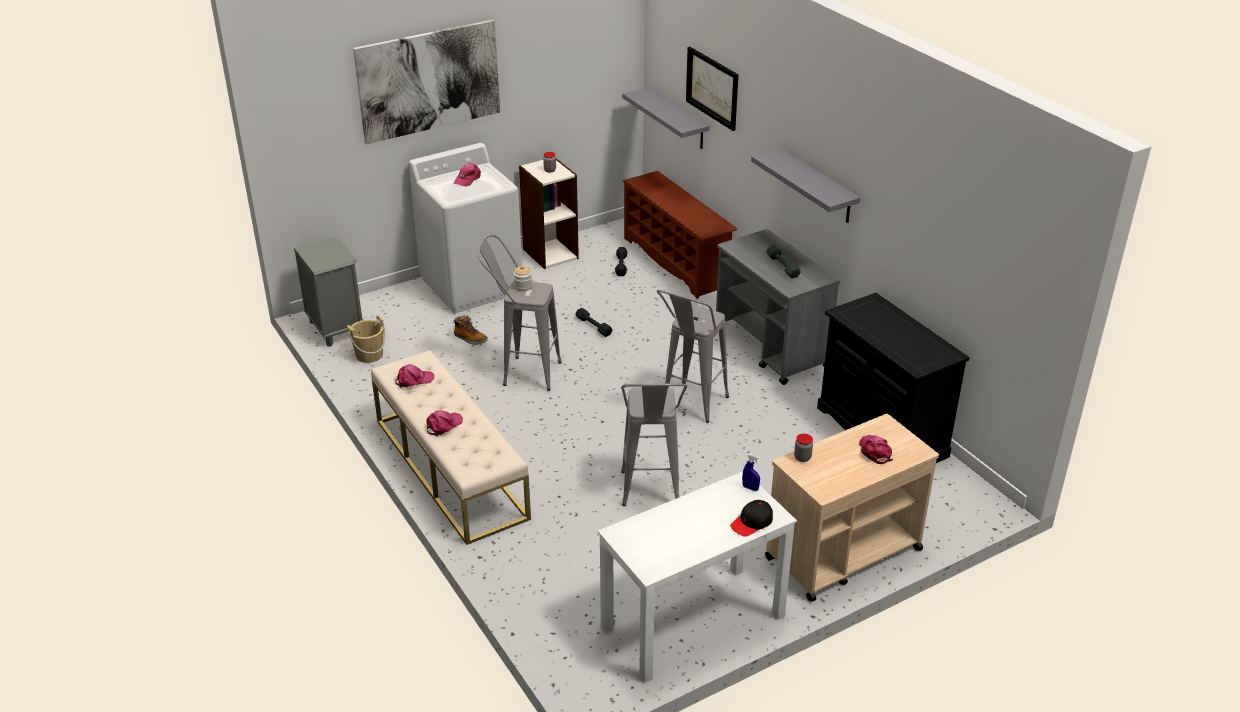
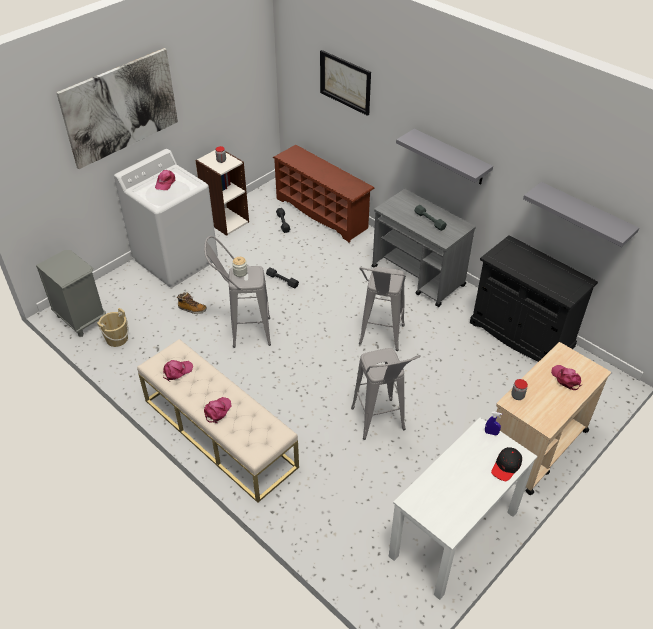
camera: 15 degrees left, 10 degrees up
(678, 119) = (312, 105): grey shelf -> grey shelf (585, 215)

